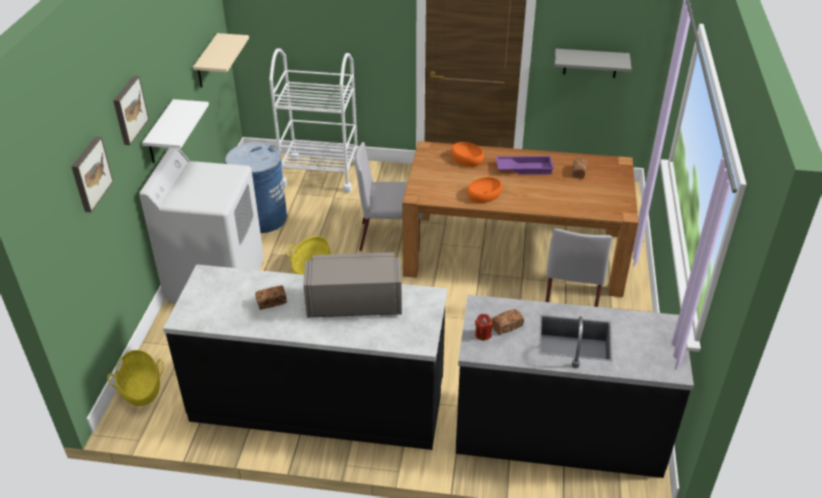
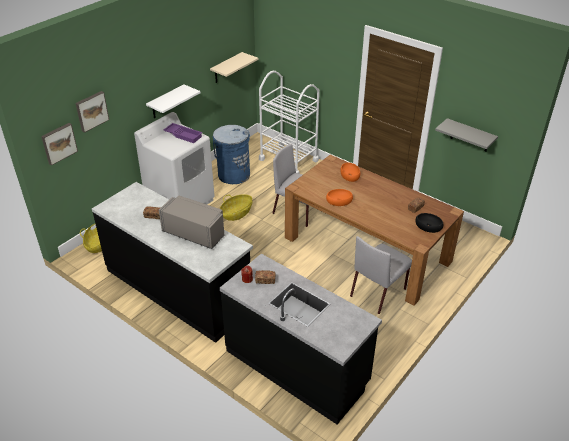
camera: 30 degrees right, 0 degrees up
(128, 110) = (137, 82): picture -> picture (58, 143)
(524, 168) = (381, 193): purple tray -> purple tray (184, 135)
(612, 188) = (428, 226): none -> black bowl

